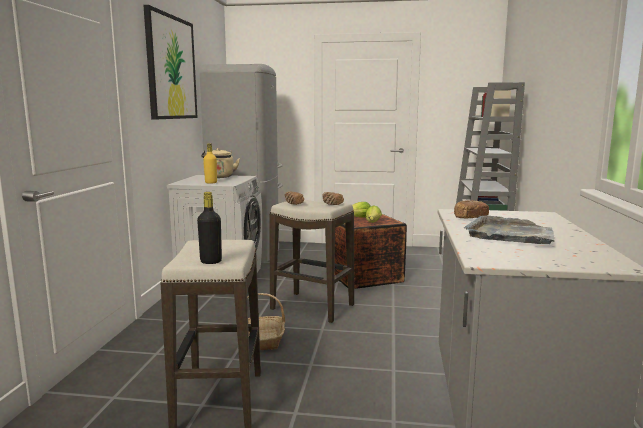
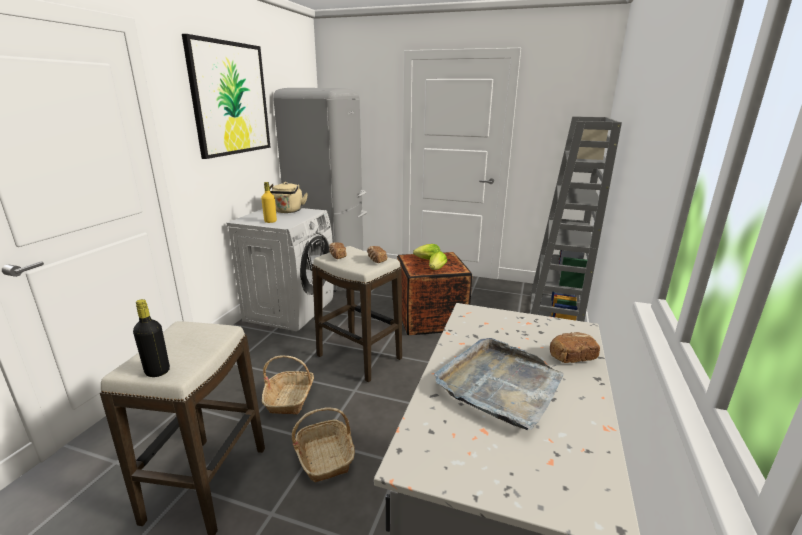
camera: 10 degrees right, 10 degrees up
(322, 373) = (325, 457): none -> basket
(470, 218) = (478, 331): bread -> bread (571, 357)

